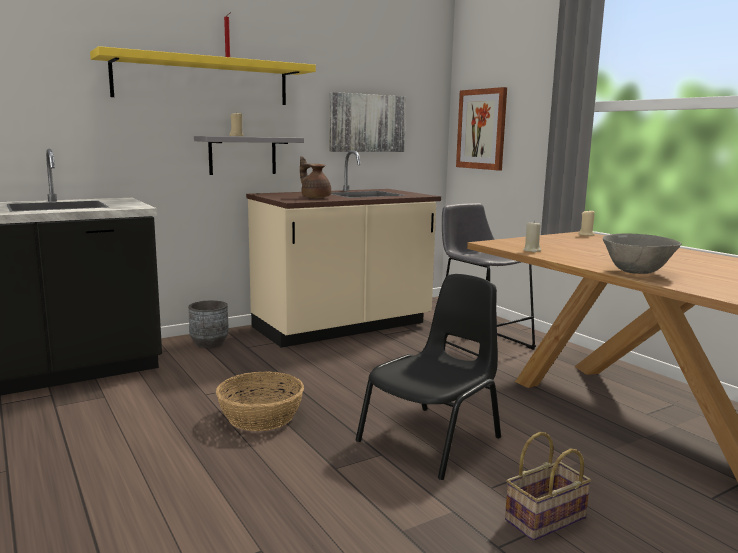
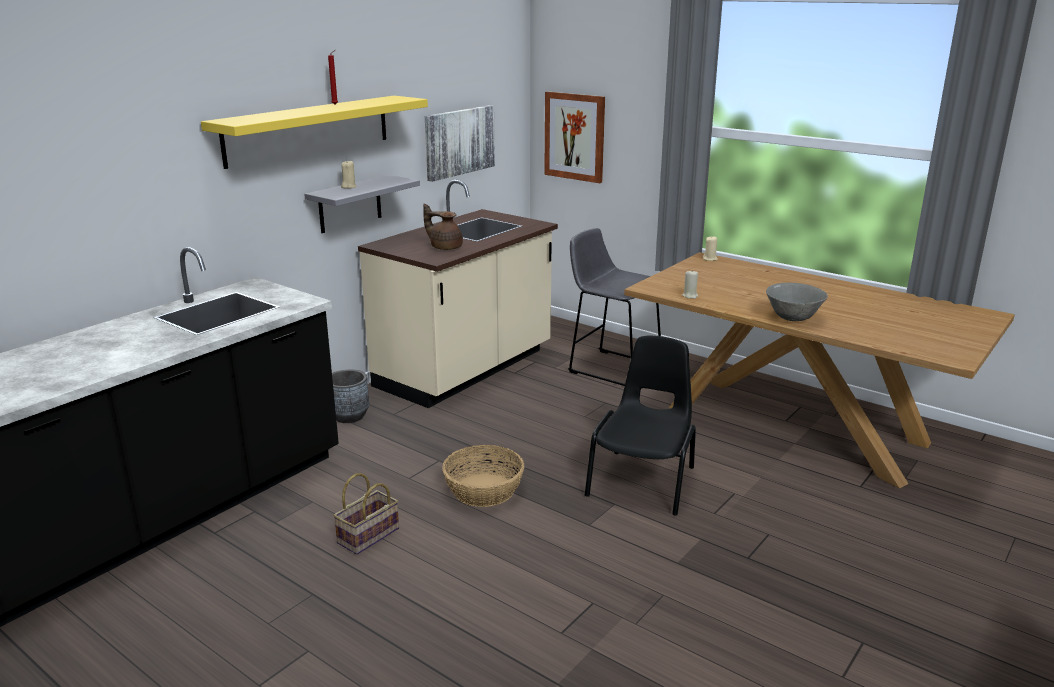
camera: 20 degrees left, 10 degrees up
(545, 520) = (766, 530): basket -> basket (368, 537)

